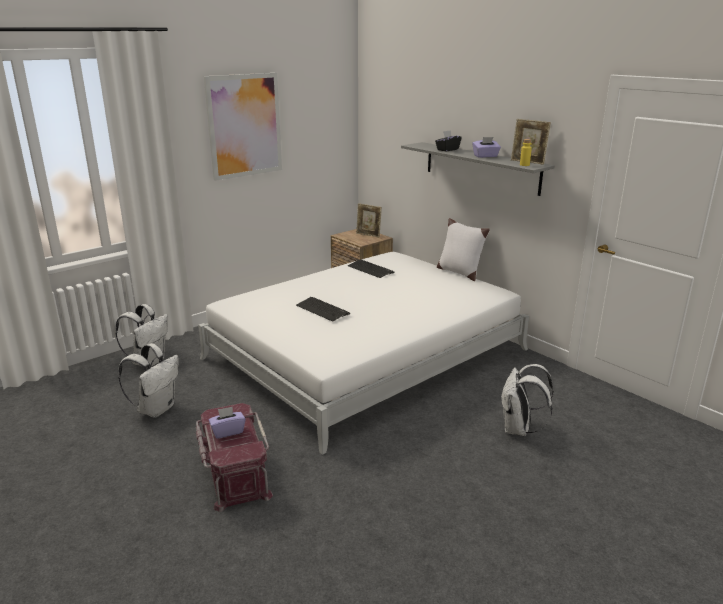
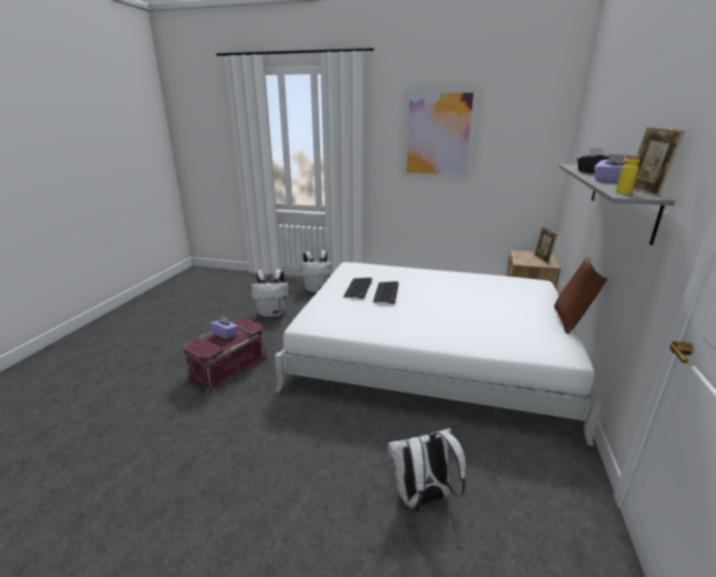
camera: 55 degrees right, 0 degrees up
(370, 269) = (490, 284): keyboard -> keyboard (358, 288)
(459, 272) = (570, 320): white pillow -> brown pillow

